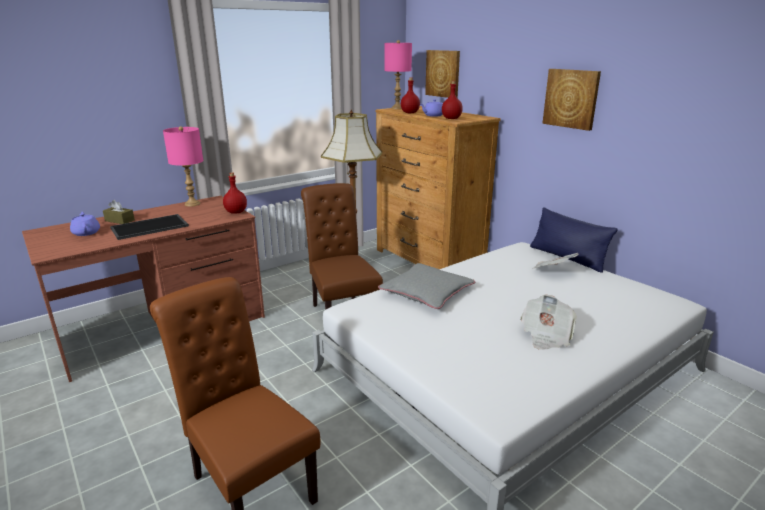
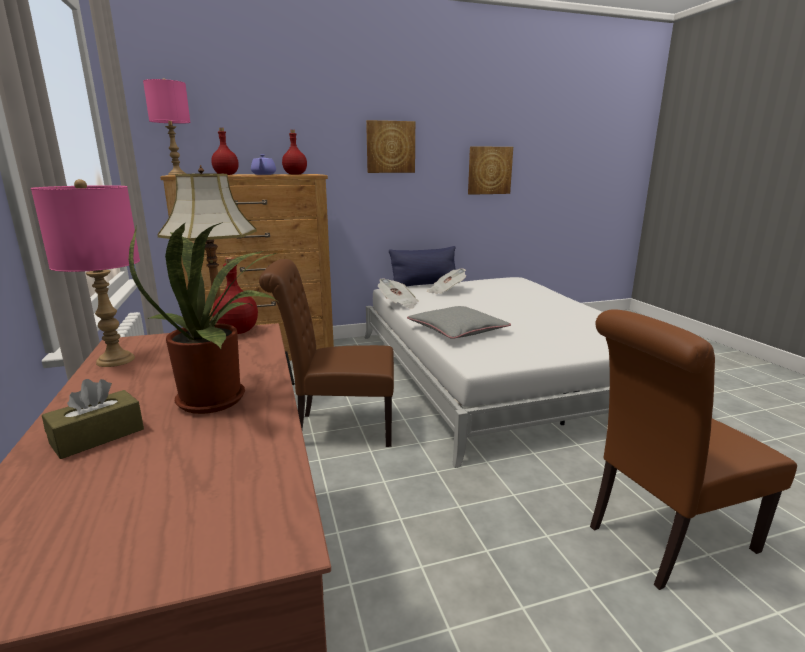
camera: 70 degrees left, 5 degrees down
(86, 232) = (135, 482): purple teapot -> none
(149, 227) = (219, 398): tray -> potted plant
(443, 73) = (212, 130): picture -> picture (489, 170)
(545, 335) = (550, 311): newspaper -> newspaper (398, 304)

